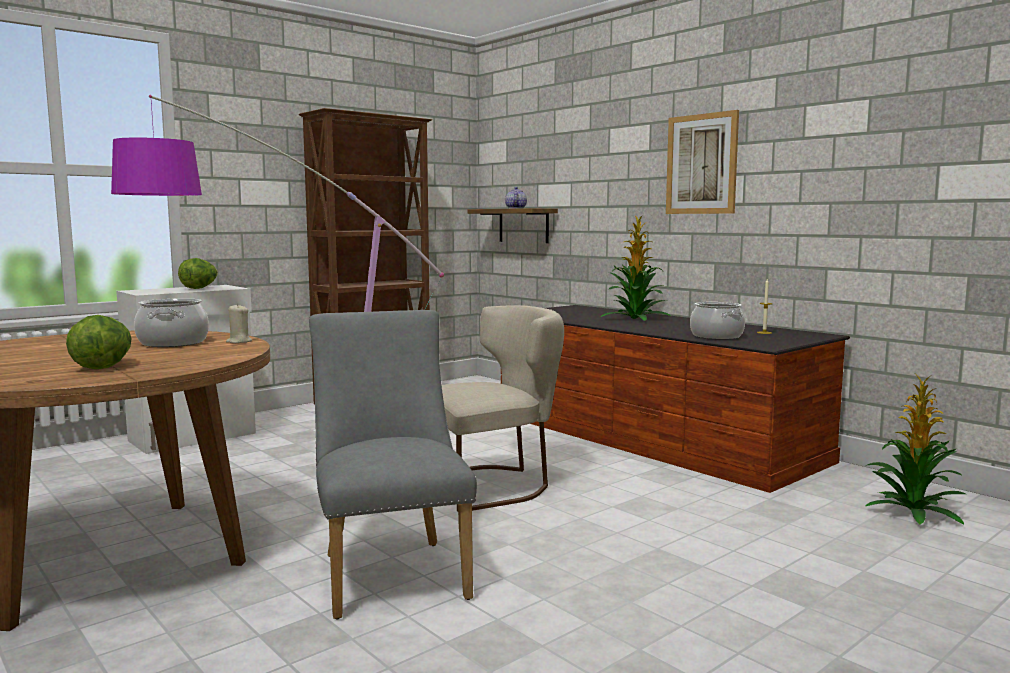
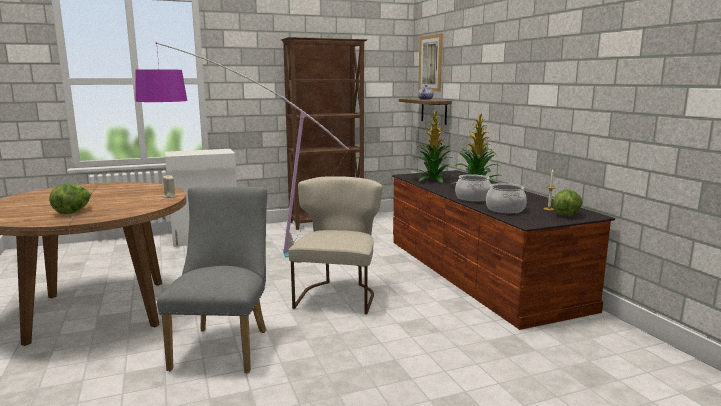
camera: 20 degrees right, 5 degrees up
(173, 343) = (137, 195): cooking pot -> cooking pot (473, 198)
(200, 288) = (209, 151): lettuce -> lettuce (566, 214)
(493, 485) = (338, 295): beige chair -> beige chair turned 75 degrees counterclockwise
(701, 164) = (532, 75): picture -> picture (430, 63)
(912, 511) = (617, 364): potted plant -> potted plant (432, 179)

